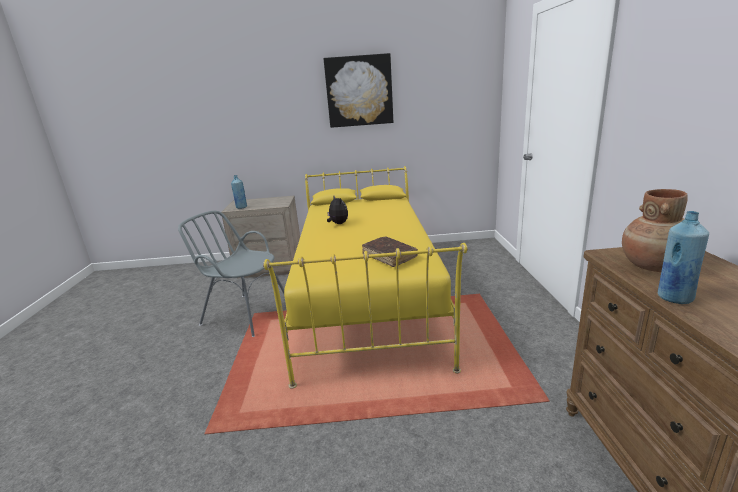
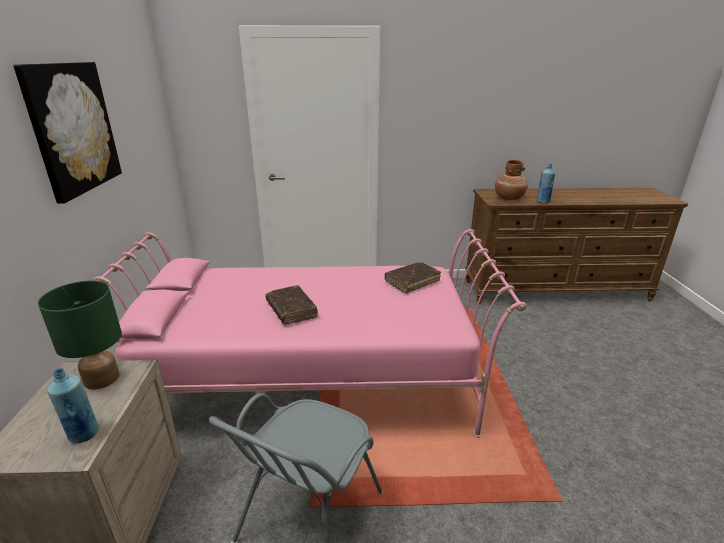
camera: 90 degrees left, 5 degrees up
(277, 202) = (102, 378): none -> green table lamp
(338, 224) = (291, 310): plush toy -> brown book
(366, 300) = (312, 381): yellow bed -> pink bed

